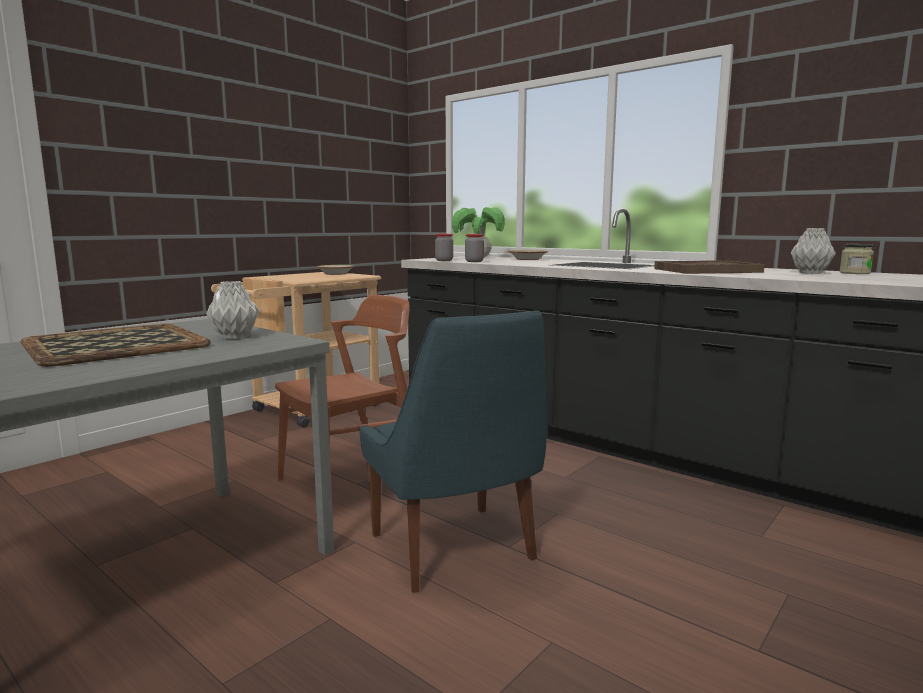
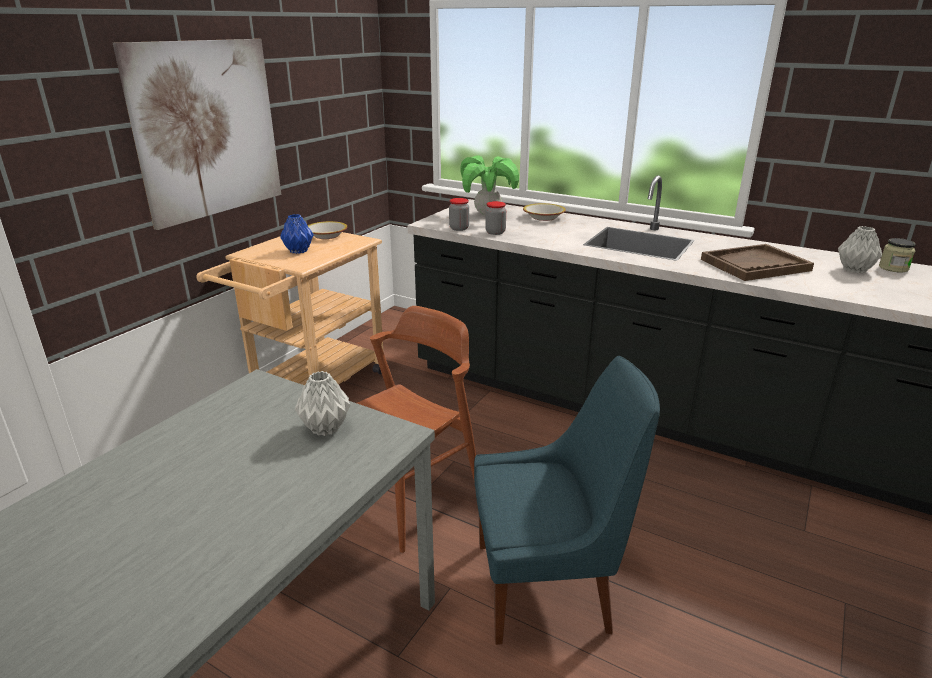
camera: 10 degrees left, 15 degrees up
(114, 345) = (206, 467): tray -> none
(239, 172) = (207, 130): none -> picture
(304, 277) = (299, 251): none -> blue vase
(454, 550) = (548, 586): blue chair -> blue chair turned 60 degrees counterclockwise

